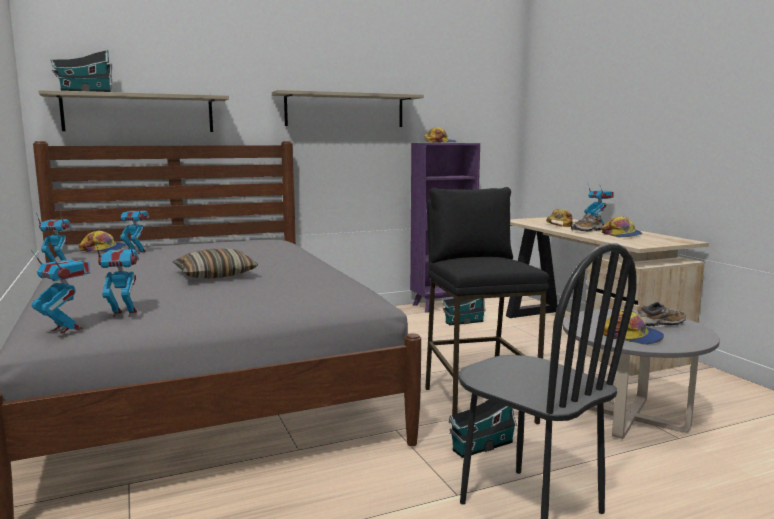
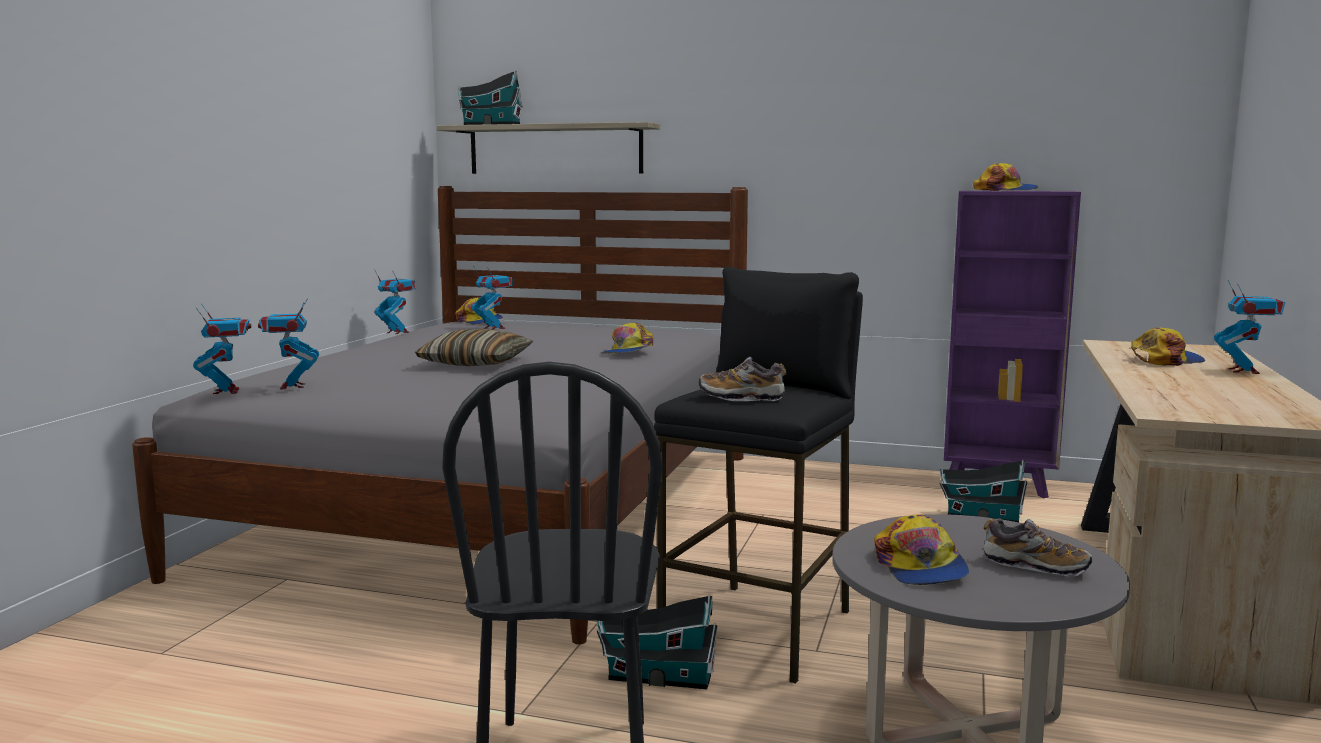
camera: 40 degrees right, 0 degrees up
(123, 314) = (292, 386): toy robot -> toy robot turned 135 degrees counterclockwise
(345, 110) = (843, 137): shelf -> none
(586, 231) = (1171, 376): shoe -> shoe (741, 397)
(621, 235) = (1215, 392): cap -> cap (628, 352)

